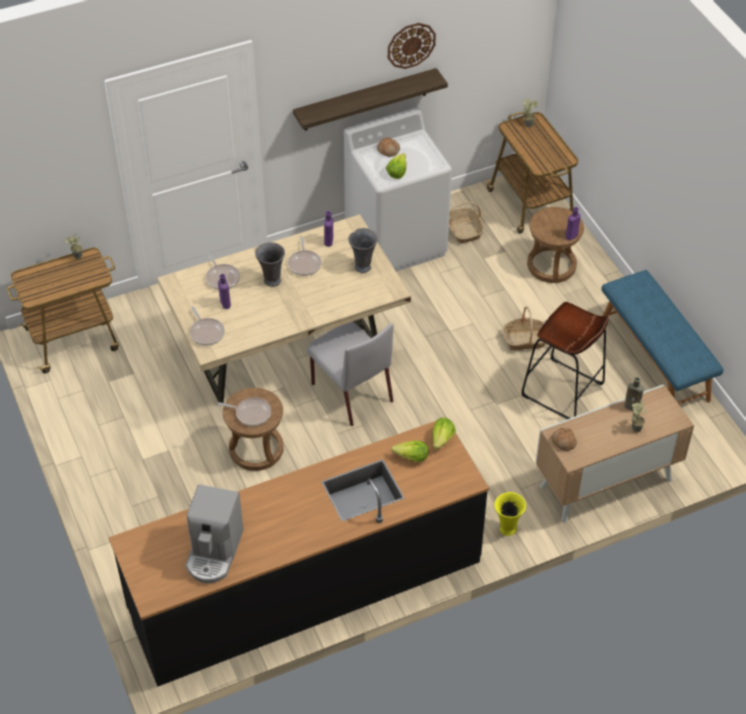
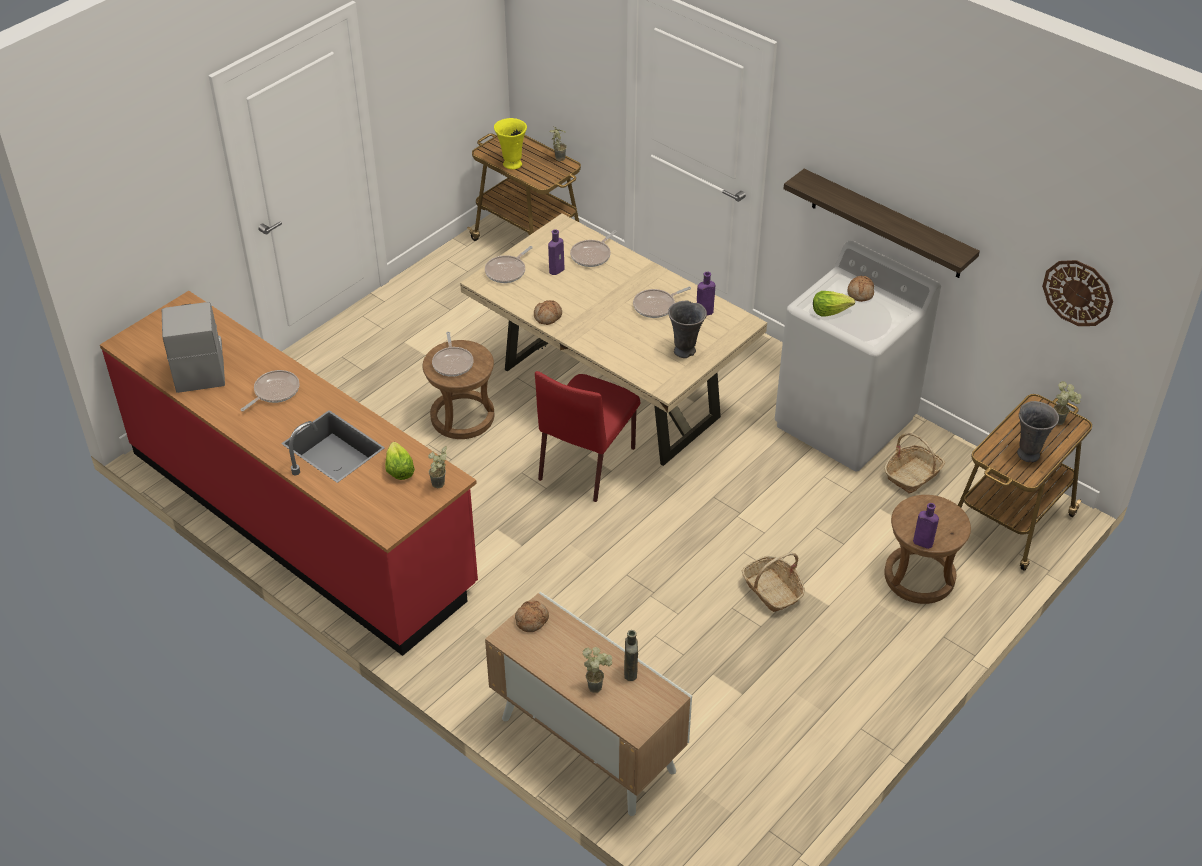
camera: 65 degrees right, 5 degrees down
(214, 552) = (199, 365): coffee machine -> coffee machine turned 90 degrees clockwise
(271, 280) = (613, 290): grey vase -> grey vase (1028, 453)
(276, 326) = (548, 317): none -> bread
(278, 510) = (274, 392): none -> frying pan
(305, 586) = (301, 518): black counter -> red counter
(351, 391) = (588, 462): grey chair -> red chair
(411, 45) = (953, 193): wall clock -> wall clock (1078, 292)
(442, 439) = (439, 487): lettuce -> potted plant
(507, 529) = (463, 666): yellow vase -> yellow vase (511, 164)
(562, 390) = (713, 653): brown stool -> none
(655, 359) = (833, 736): blue bench -> none

